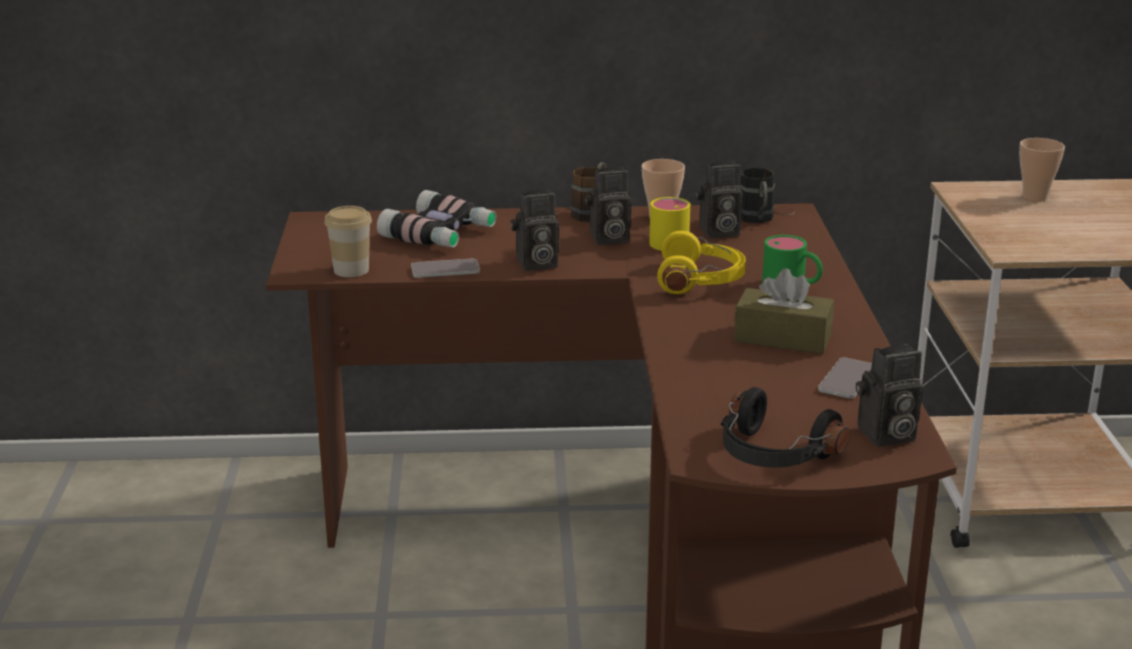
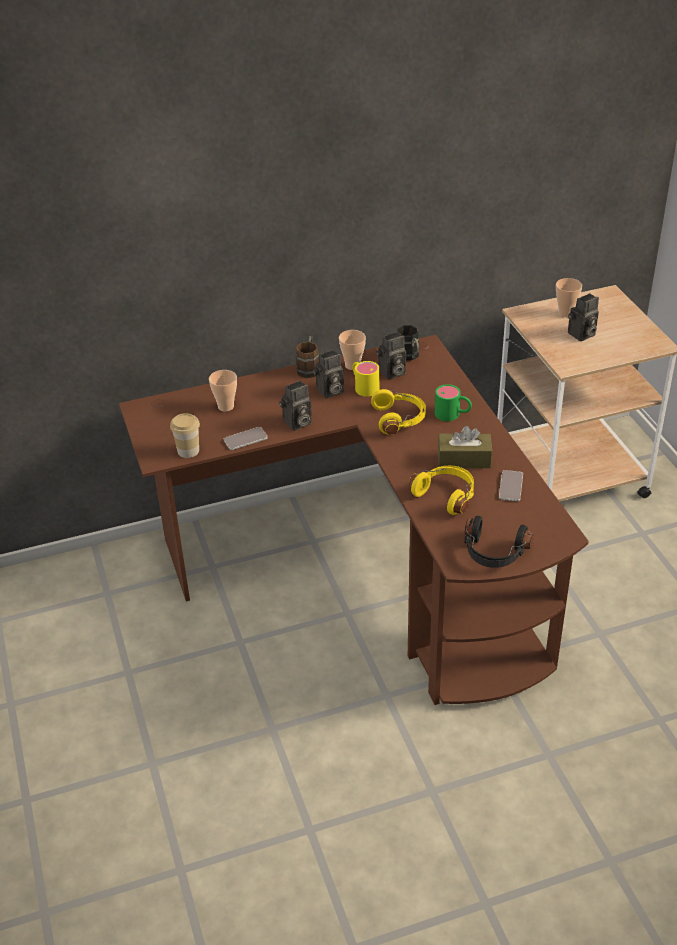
camera: 15 degrees left, 15 degrees up
(440, 234) = (226, 406): binoculars -> cup
(729, 374) = (446, 495): none -> yellow headphones
(885, 436) = (545, 526): camera -> camera (581, 335)

